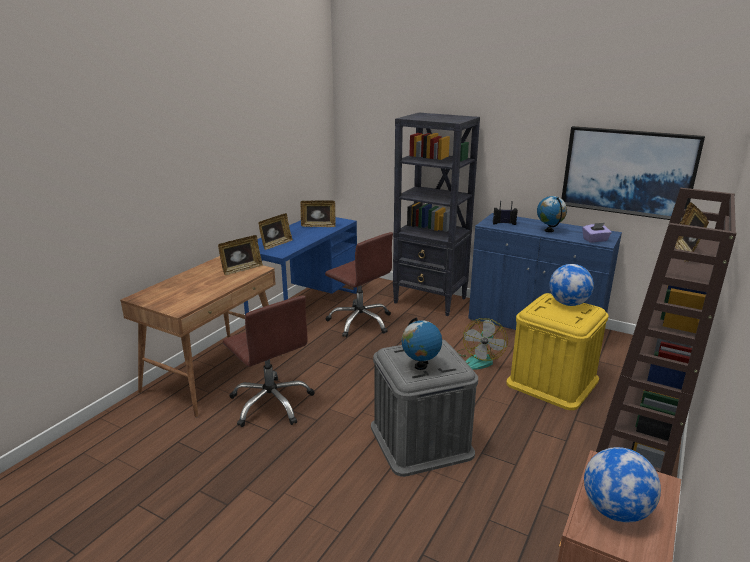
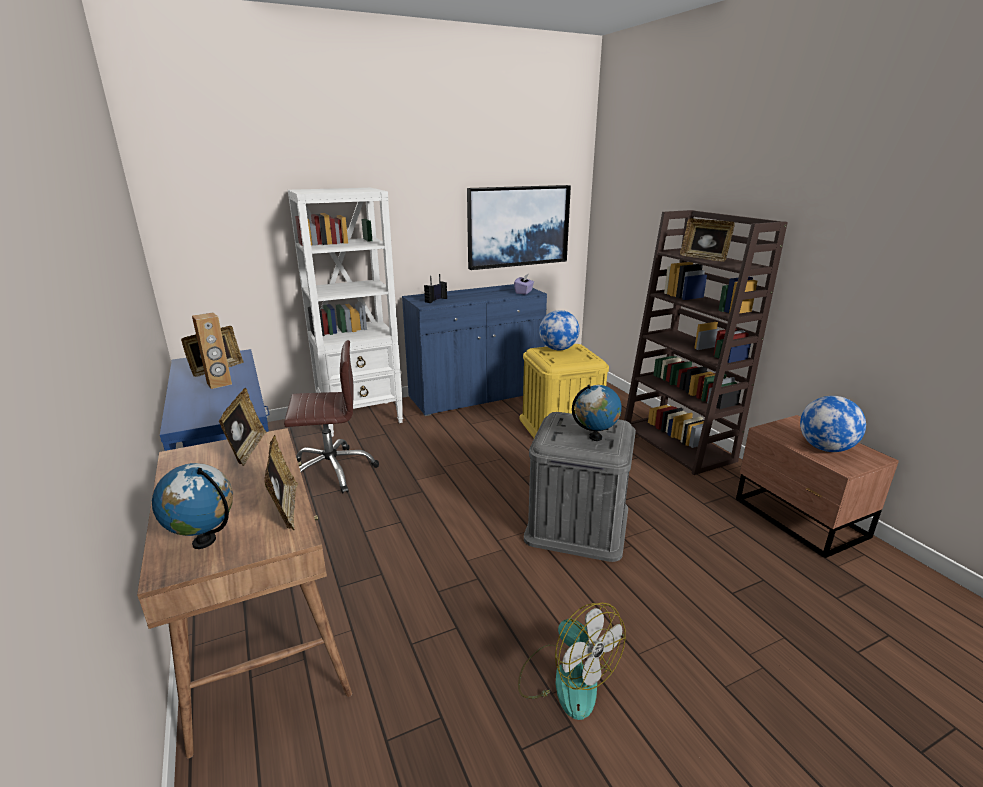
camera: 55 degrees left, 0 degrees up
(271, 403) = (404, 603): brown office chair -> none
(276, 244) = (213, 407): picture frame -> picture frame (286, 509)
(302, 234) = (219, 384): none -> brown speaker
(430, 301) = (361, 418): black bookcase -> white bookcase
(479, 359) = (491, 440): fan -> fan (566, 679)
(549, 230) = (480, 295): globe -> globe (205, 541)

